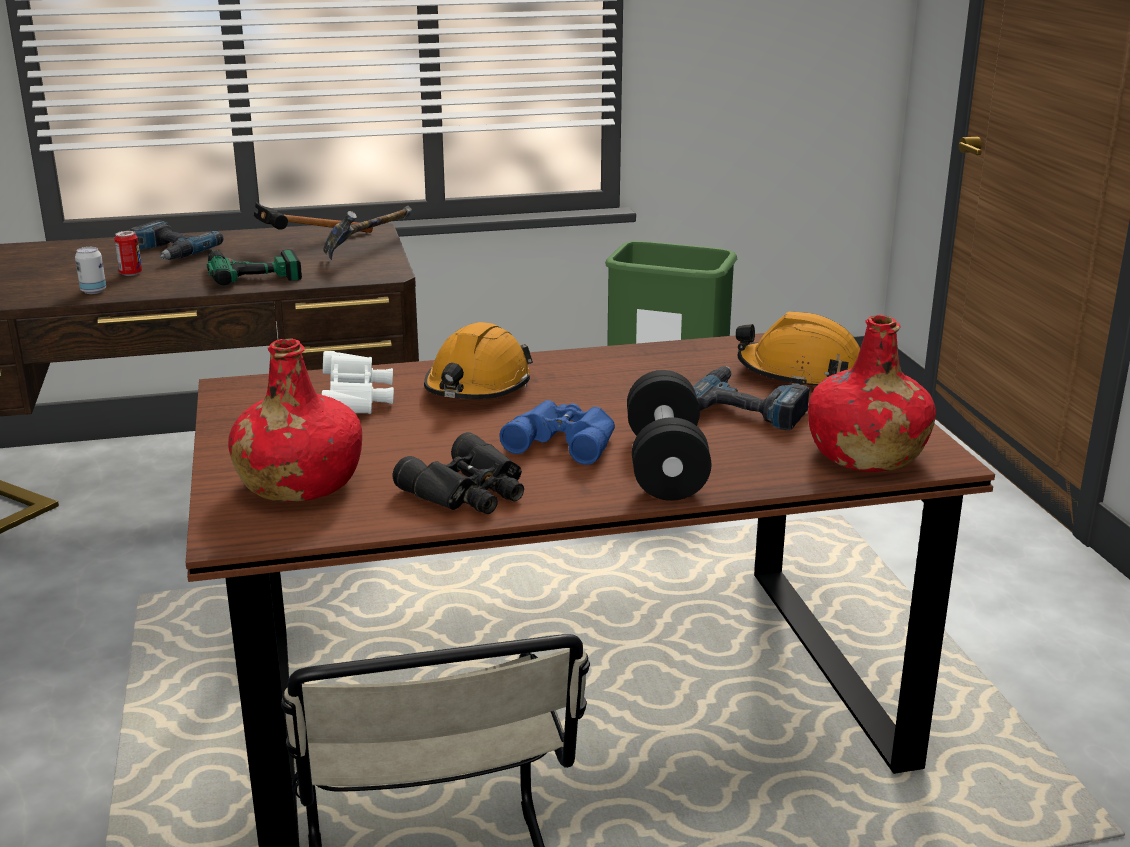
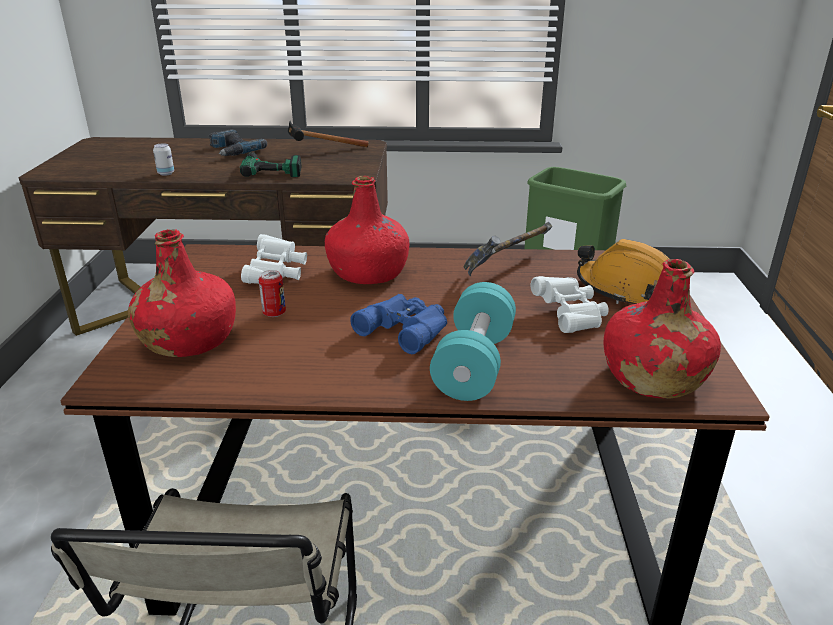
camera: 15 degrees right, 5 degrees up
(131, 273) = (197, 163): can -> can (274, 313)
(371, 250) = (359, 160): hammer -> hammer (509, 266)
(469, 491) = (306, 366): black binoculars -> none
(477, 387) = (369, 272): orange hard hat -> red bottle
(665, 466) = (474, 364): black dumbbell -> turquoise dumbbell
(749, 407) = (570, 316): power drill -> white binoculars

